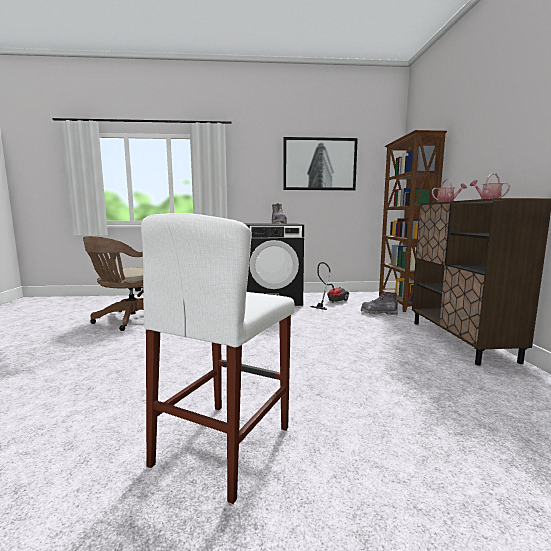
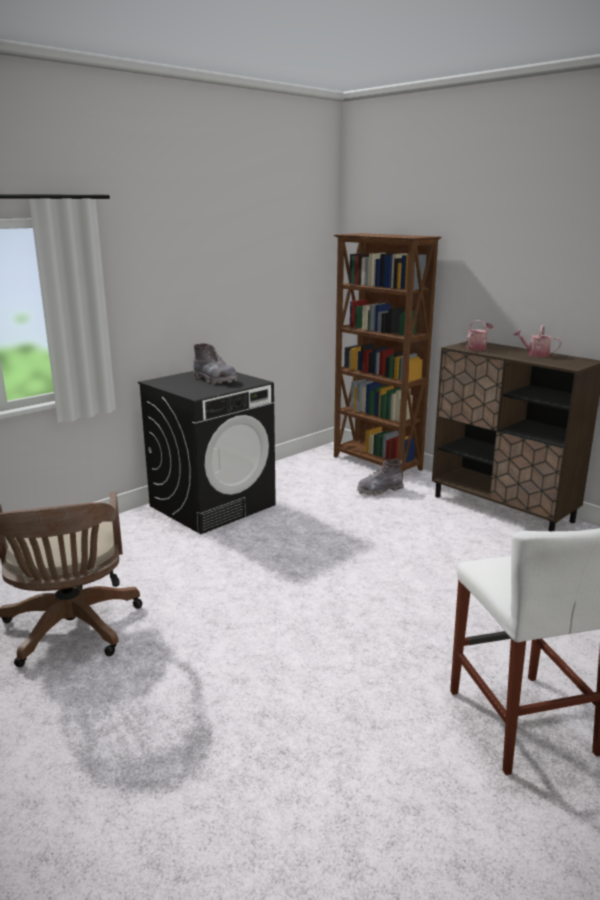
camera: 40 degrees left, 10 degrees up
(320, 164) = (241, 262): picture -> none
(331, 302) = (297, 486): vacuum cleaner -> none

